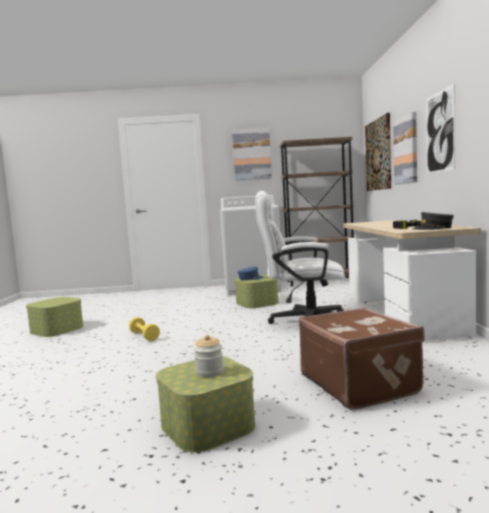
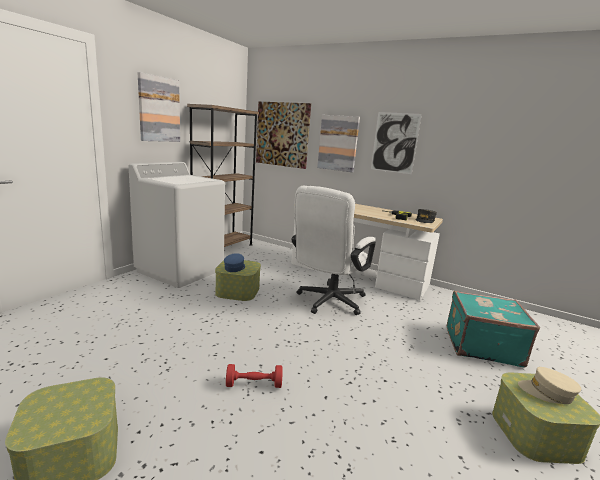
camera: 60 degrees left, 10 degrees up
(144, 336) = (254, 384): yellow dumbbell -> red dumbbell
(209, 372) = (547, 392): jar -> beige cap
(360, 384) = (481, 345): brown suitcase -> turquoise suitcase

